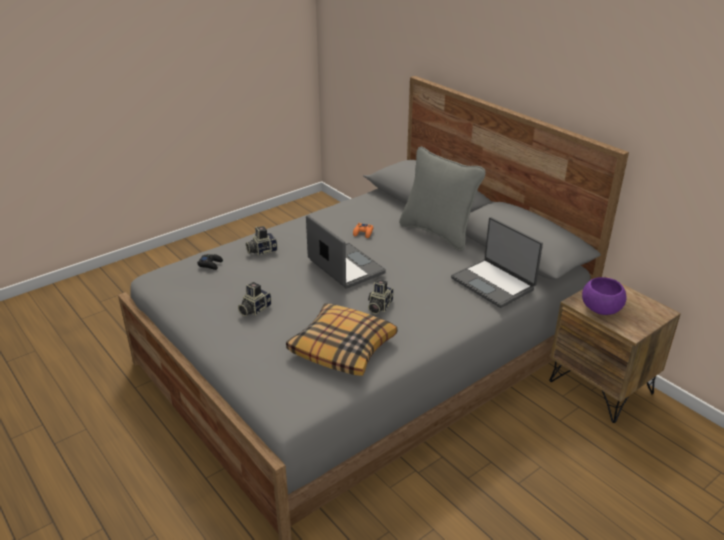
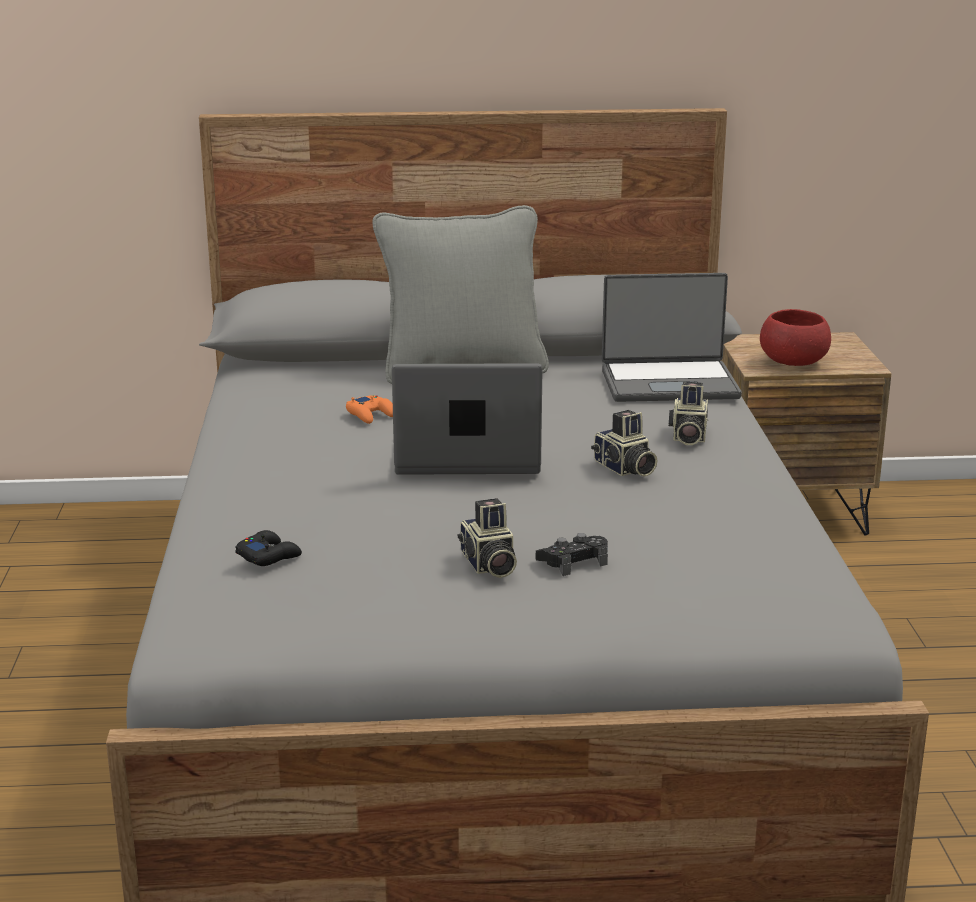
camera: 55 degrees left, 10 degrees down
(261, 250) = (287, 503): camera -> camera (687, 437)
(275, 326) = (573, 562): none -> black game controller
(343, 348) = (710, 528): pillow -> none
(600, 309) = (793, 362): purple bowl -> red bowl

